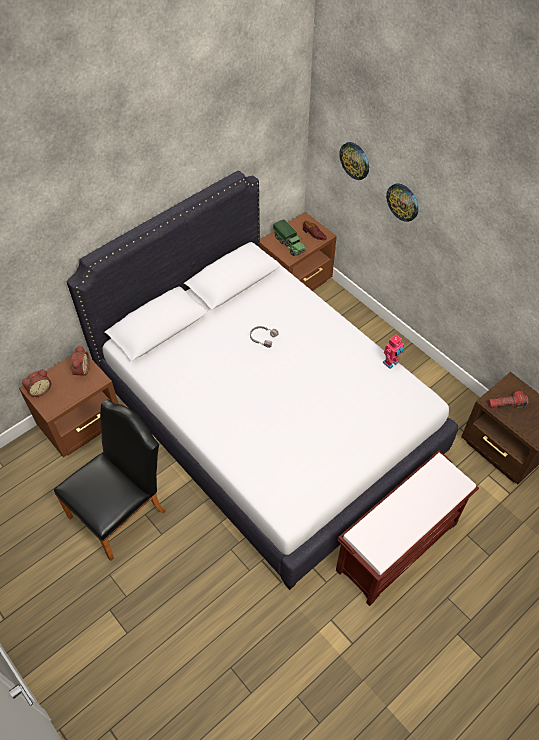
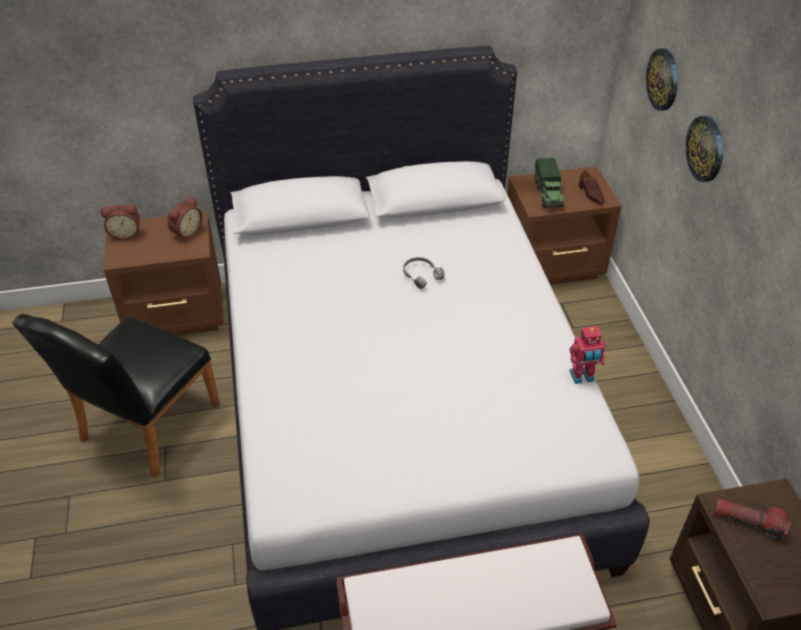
camera: 30 degrees right, 10 degrees down
(122, 509) = (144, 428): black chair -> black chair turned 135 degrees clockwise

